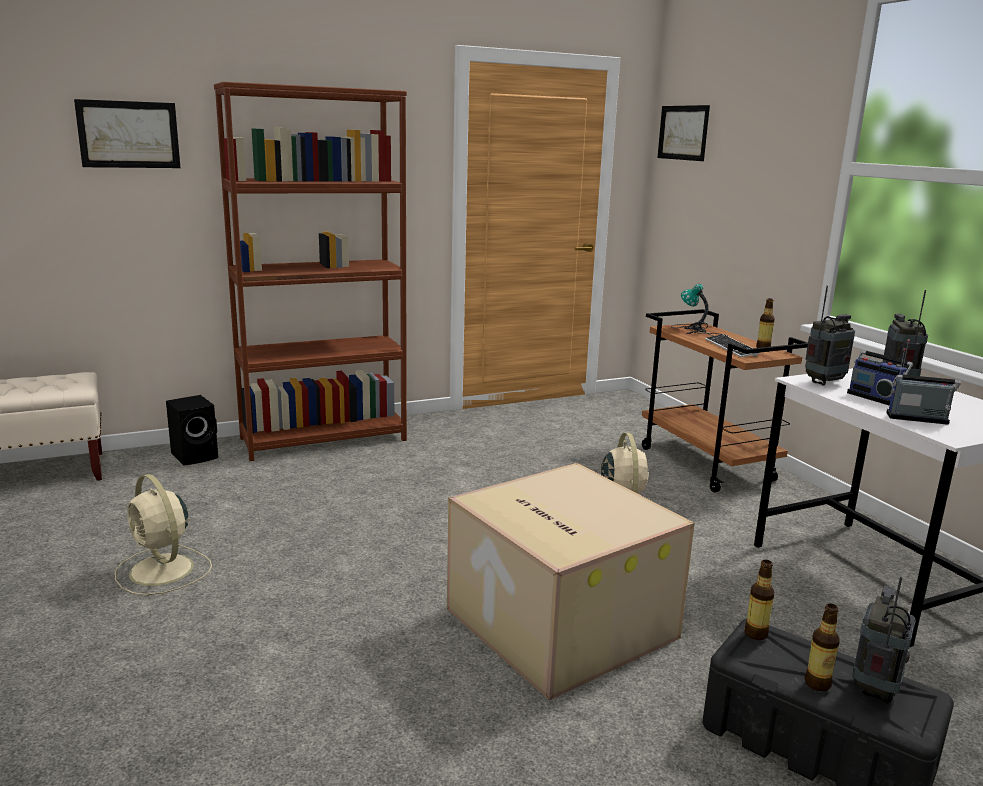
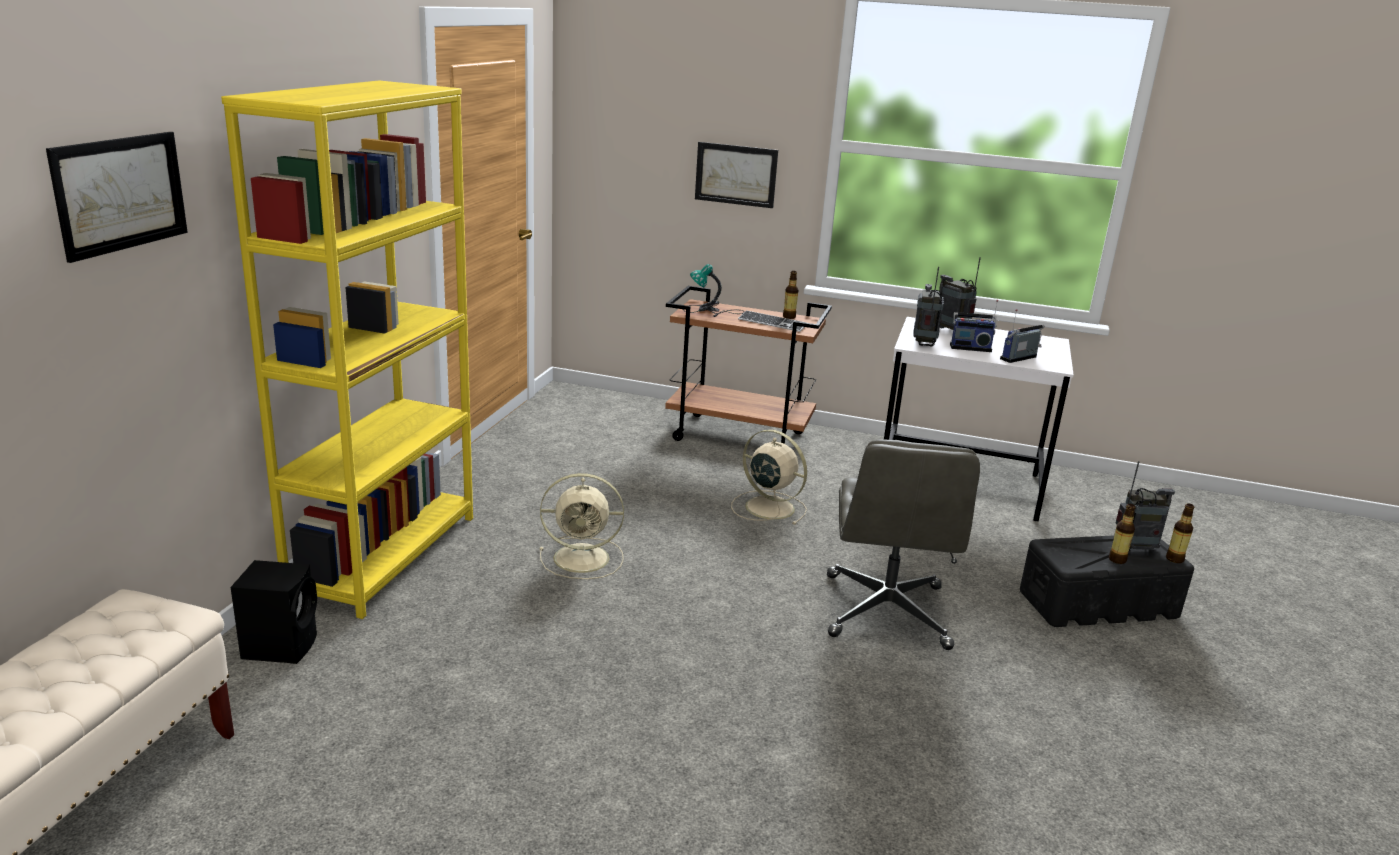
camera: 50 degrees left, 5 degrees up
(163, 571) = (554, 767): beige fan -> beige fan (584, 558)
(324, 439) = (385, 555): brown bookcase -> yellow bookcase
(557, 622) = (886, 612): cardboard box -> grey office chair
(683, 132) = (608, 96): picture -> picture (736, 174)
(755, 634) = (1053, 547): bottle -> bottle (1174, 559)
(874, 690) = (1135, 549): radio -> radio turned 105 degrees clockwise

